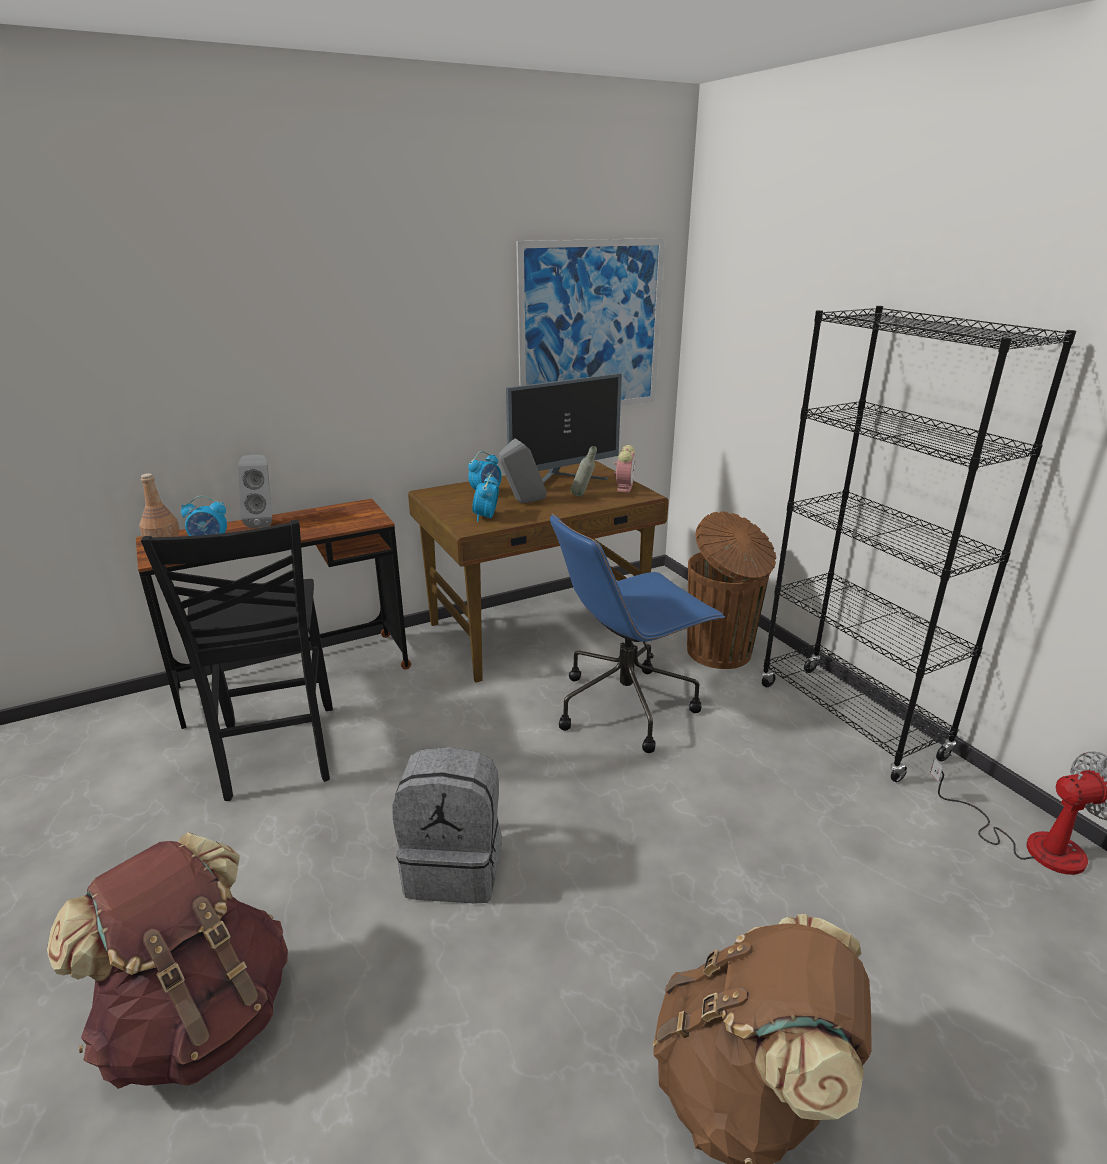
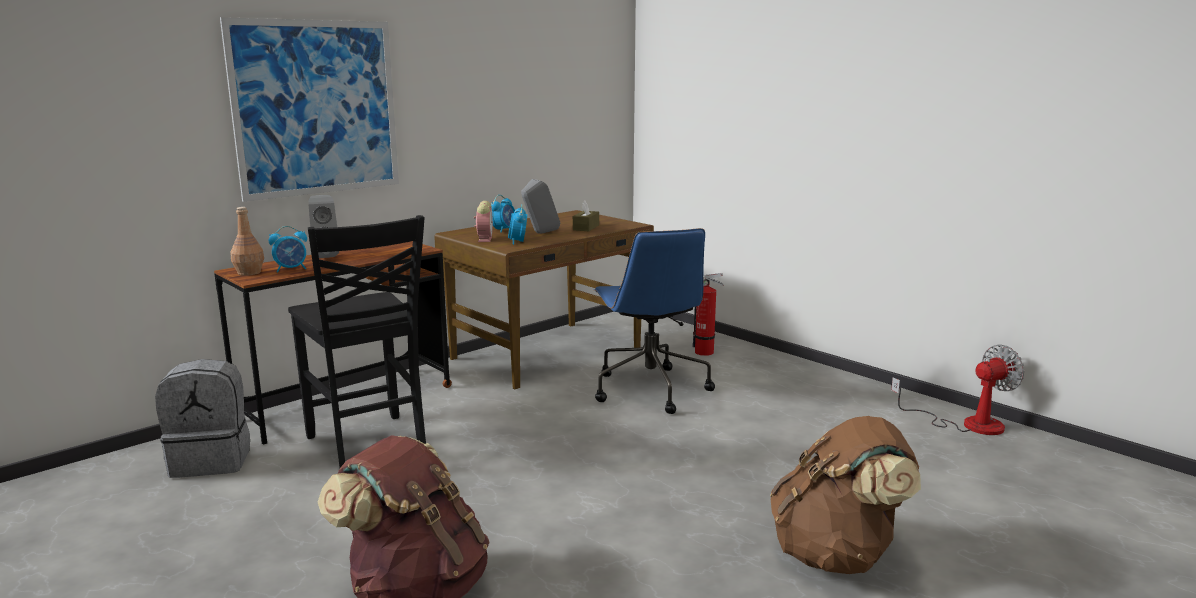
camera: 15 degrees left, 10 degrees down
(455, 867) = (567, 488): grey backpack -> grey backpack (212, 460)
(562, 481) = (561, 221): monitor -> none
(583, 496) = (586, 227): grey bottle -> brown tissue box
(591, 328) = (570, 99): picture -> picture (316, 108)
(624, 487) = (614, 221): alarm clock -> alarm clock (484, 239)
(627, 705) = (649, 389): blue office chair -> blue office chair turned 60 degrees counterclockwise
(720, 652) = (706, 352): brown trash can -> fire extinguisher
(849, 720) = (820, 379): black bookcase -> none

